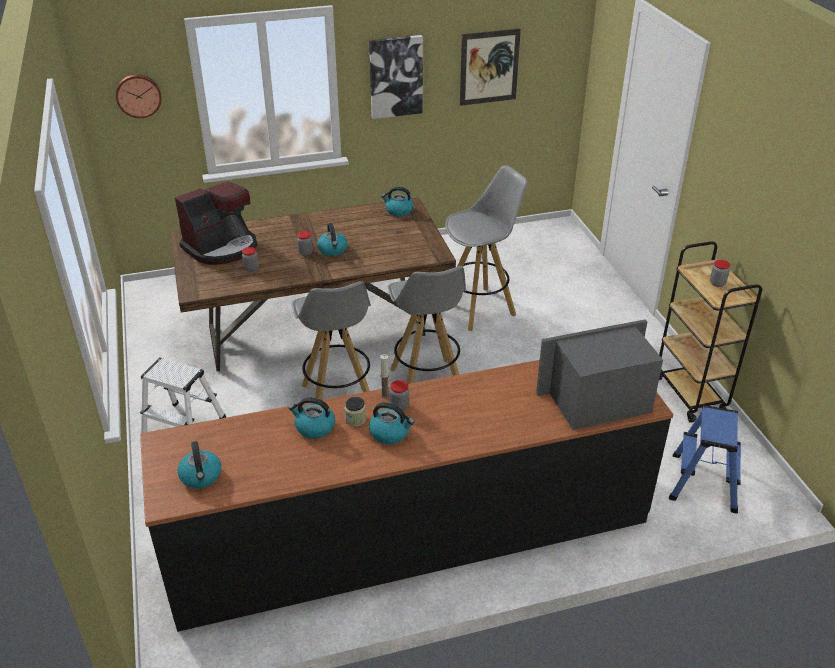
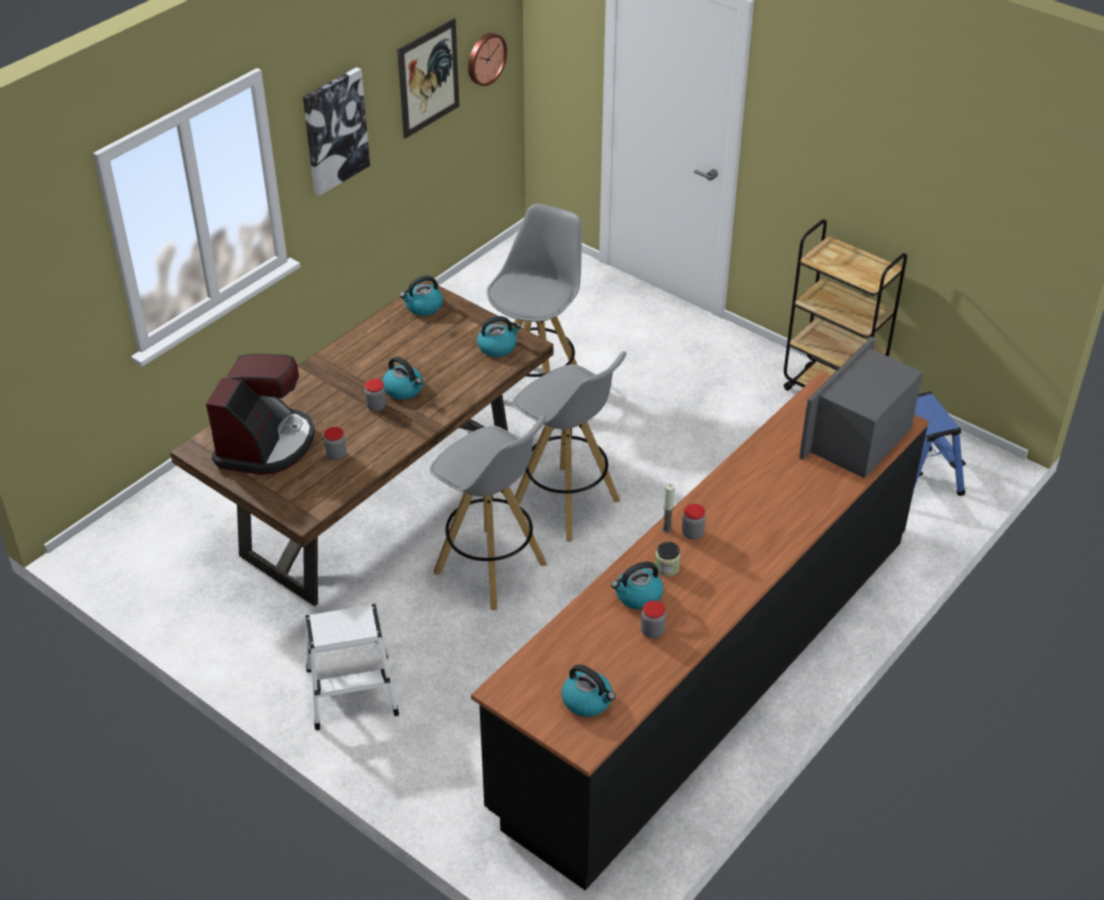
camera: 35 degrees left, 5 degrees up
(138, 95) = (49, 281): wall clock -> wall clock (485, 58)
(390, 433) = (713, 564): kettle -> kettle (497, 347)
(717, 283) = (850, 264): jar -> jar (652, 631)

